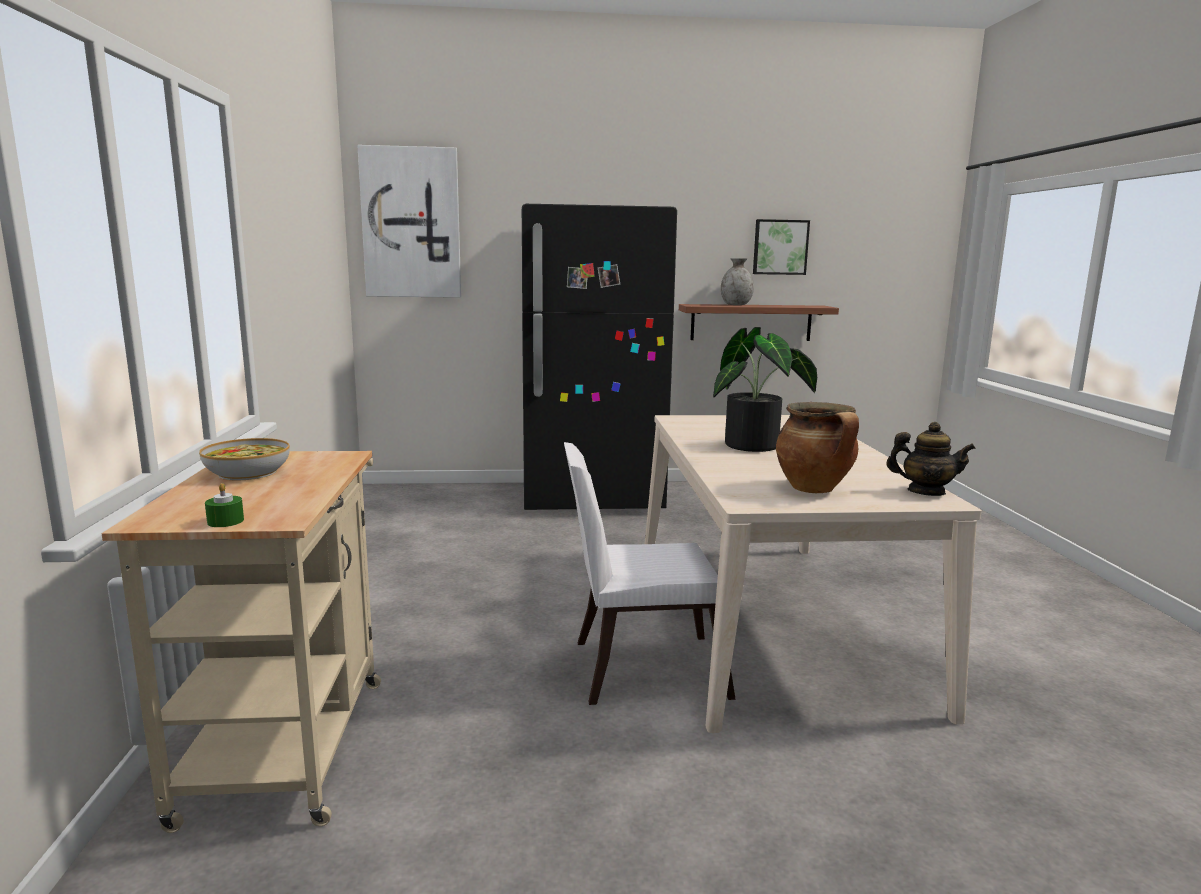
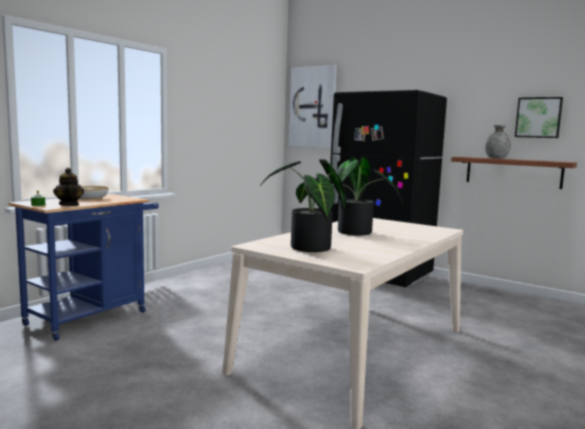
camera: 40 degrees right, 5 degrees down
(290, 737) = (93, 316): beige cart -> blue cart
(638, 668) = (245, 342): white chair -> none
(815, 489) = (309, 249): cooking pot -> potted plant
(926, 492) = (366, 262): teapot -> teapot (69, 205)

